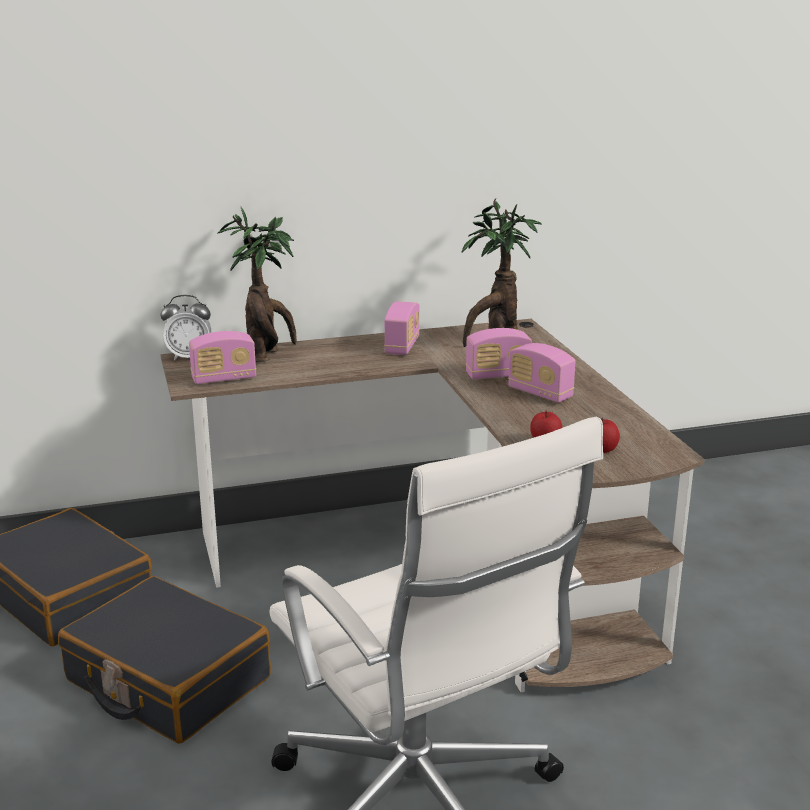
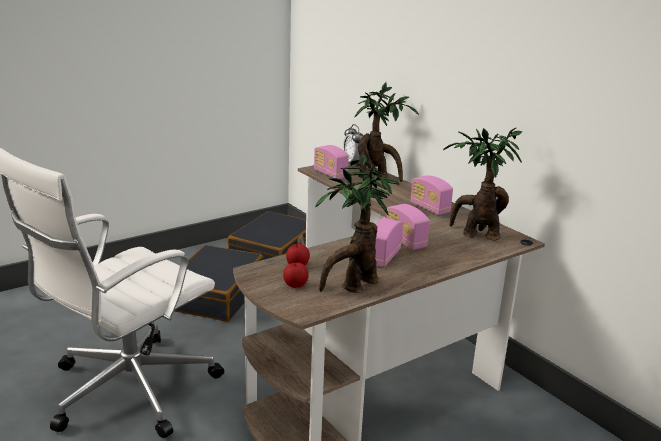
camera: 70 degrees right, 0 degrees up
(402, 346) = (429, 208): radio -> radio turned 60 degrees clockwise
(613, 419) = (354, 286): none -> potted plant

